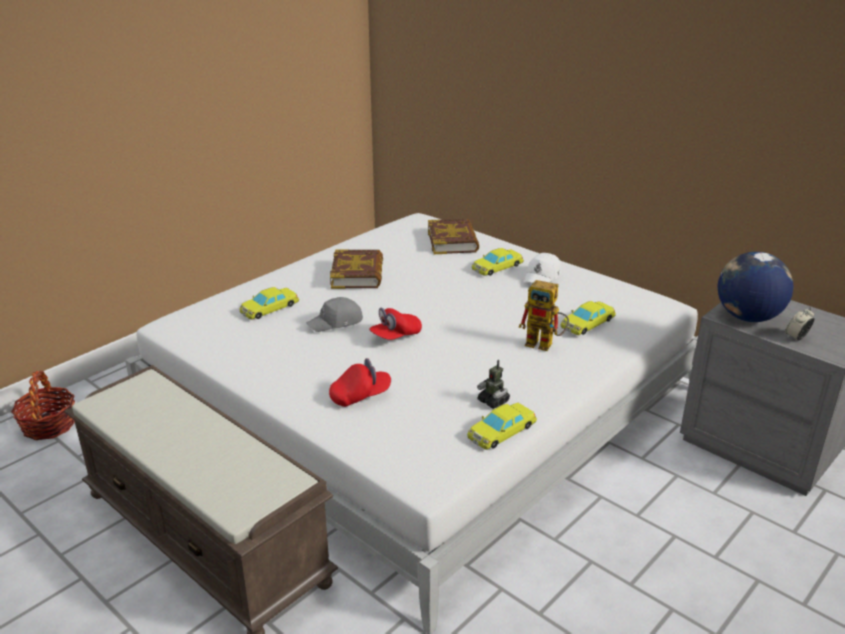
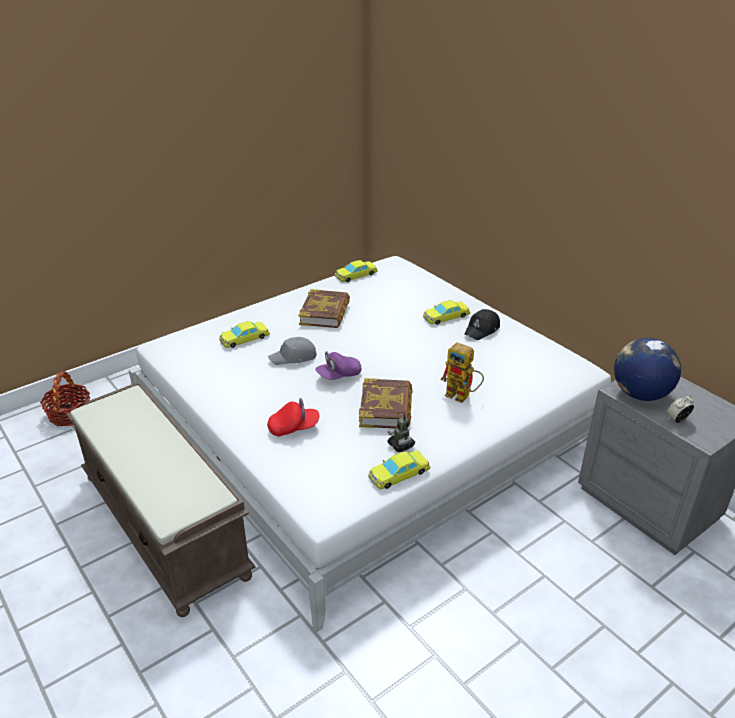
camera: 10 degrees right, 5 degrees up
(395, 336) = (338, 375): red cap -> purple cap
(453, 241) = (416, 287): book -> book (386, 408)
(543, 276) = (482, 329): white cap -> black cap
(587, 323) = (505, 379): yellow toy car -> yellow toy car (355, 275)

